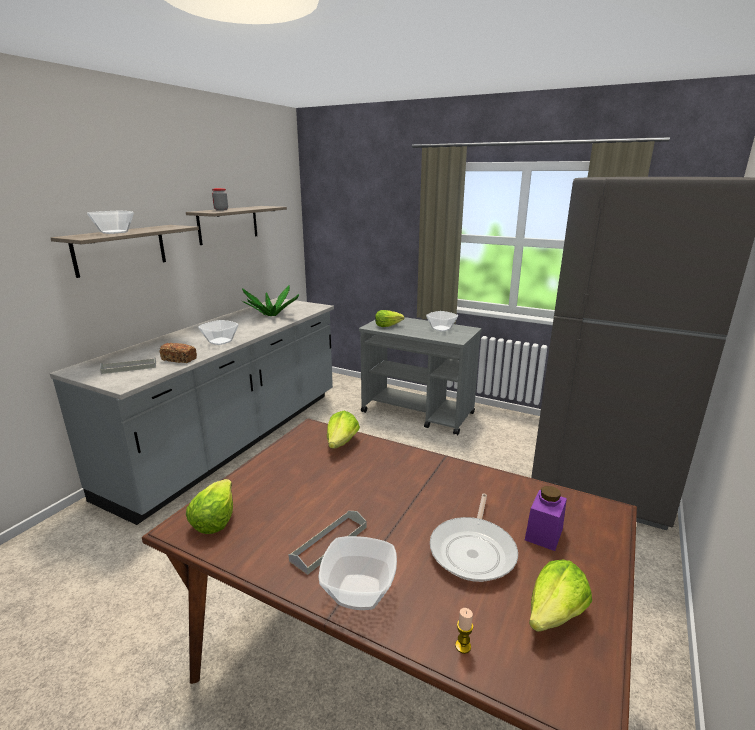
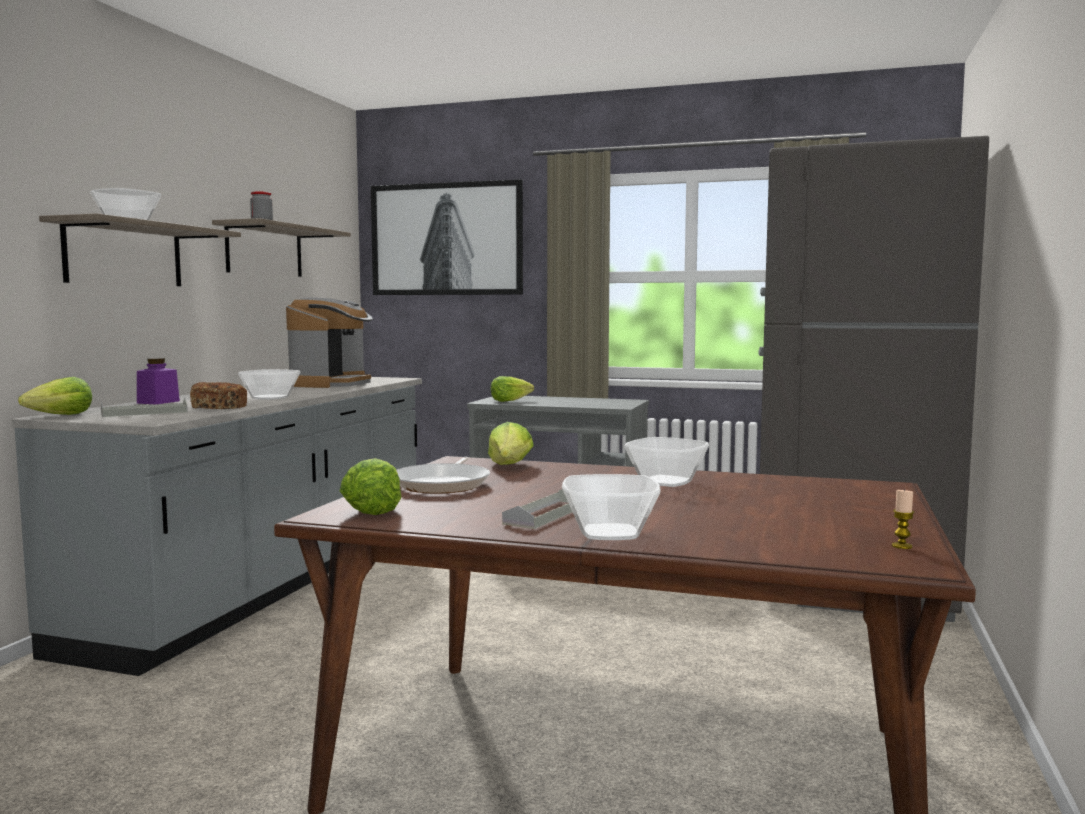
camera: 10 degrees left, 15 degrees down
(271, 315) = (331, 384): potted plant -> coffee machine
(355, 204) = (447, 239): none -> picture
(442, 328) = (592, 401): bowl -> bowl (667, 482)
(463, 646) = (760, 548): candle -> candle (901, 546)
(474, 550) = (737, 509): frying pan -> frying pan (443, 484)
(544, 534) = (816, 498): purple jar -> purple jar (158, 402)
(555, 614) = (856, 531): lettuce -> lettuce (61, 416)

